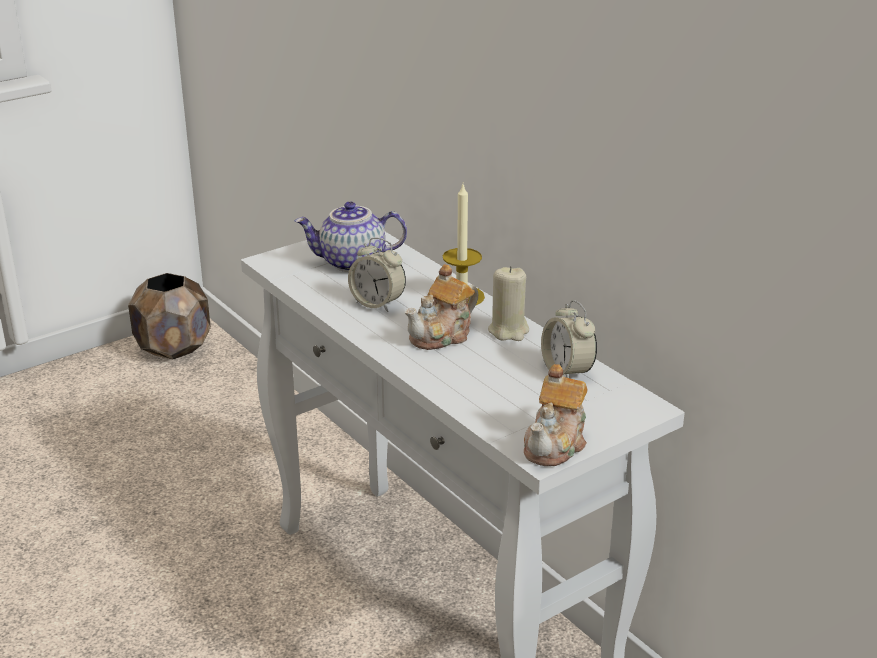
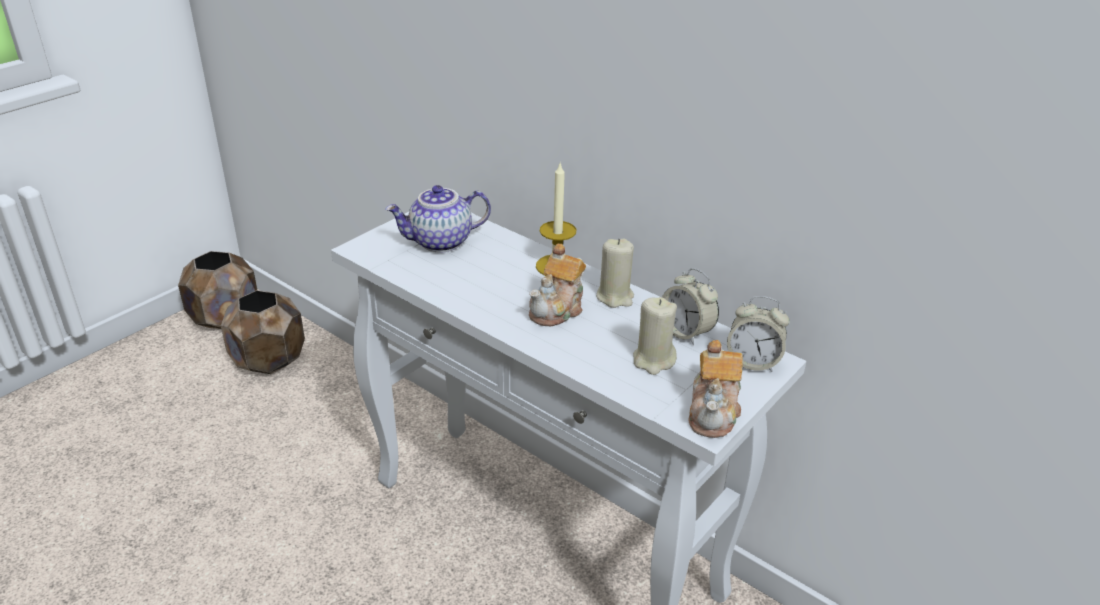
camera: 15 degrees left, 5 degrees up
(205, 396) = (269, 362): none -> brown planter
(377, 303) = (482, 282): alarm clock -> alarm clock (752, 362)
(518, 392) = (653, 360): none -> beige candle

